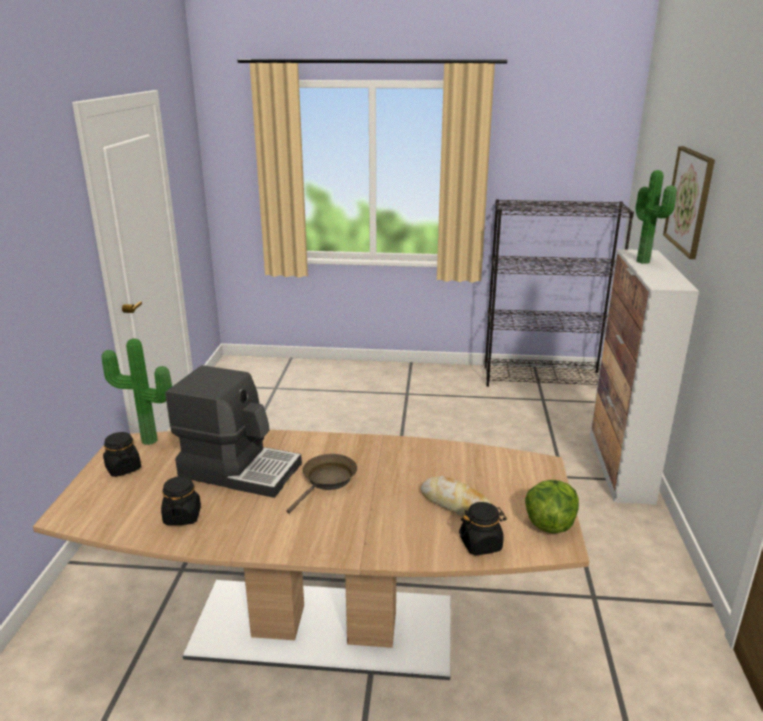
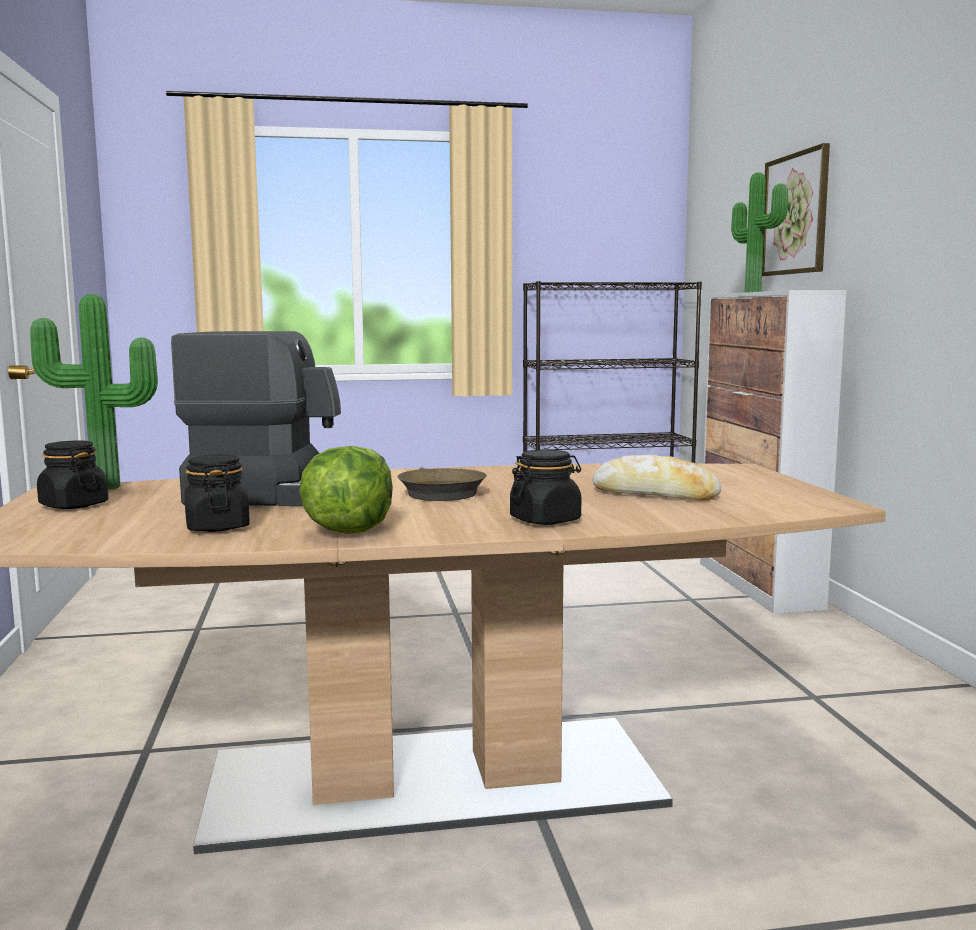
camera: 15 degrees left, 15 degrees down
(327, 481) = (439, 493): brown frying pan -> brown frying pan turned 150 degrees clockwise
(481, 544) = (724, 511): black jar -> black jar (545, 520)
(549, 524) = (799, 495): lettuce -> lettuce (348, 531)

